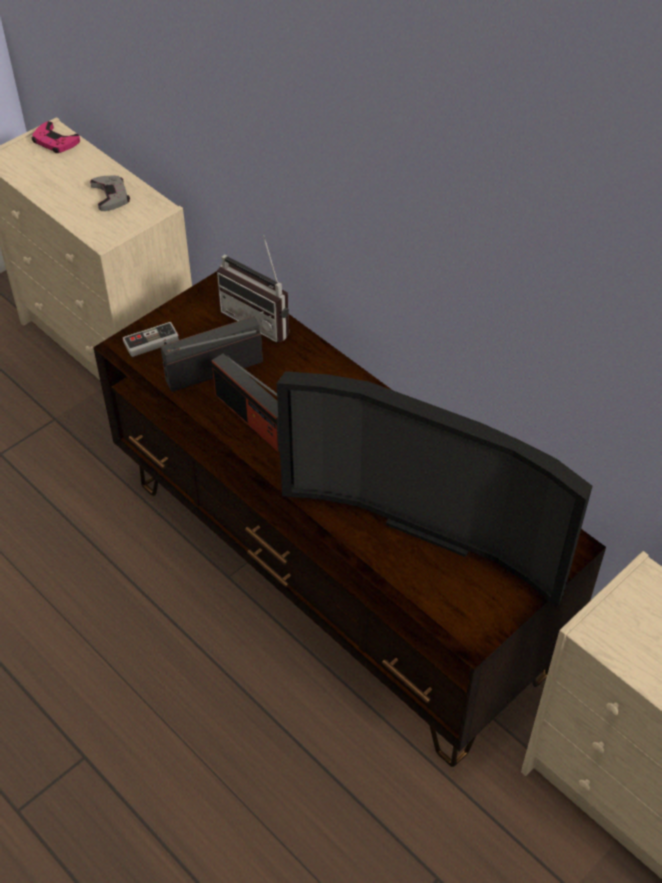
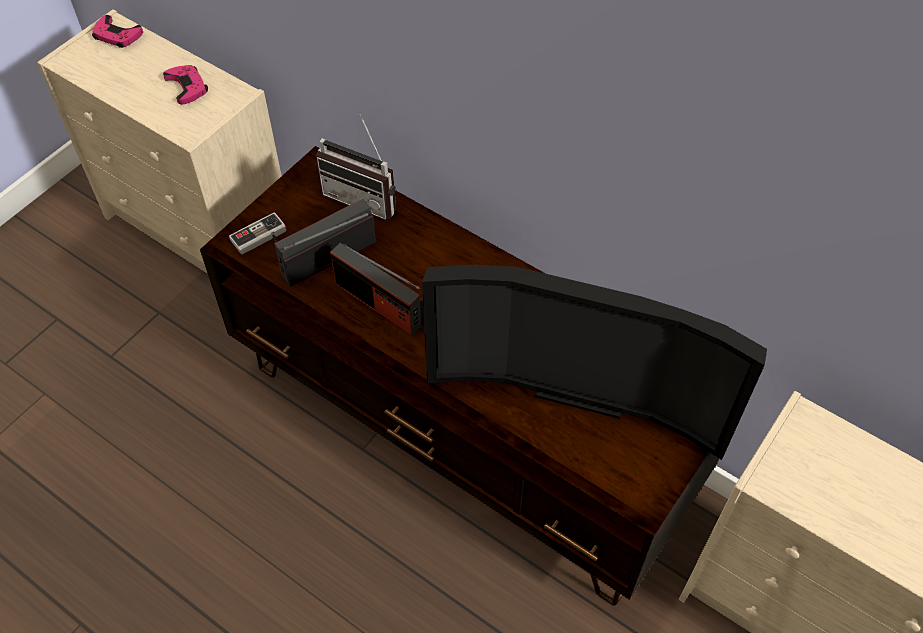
camera: 10 degrees left, 5 degrees up
(111, 196) = (187, 87): grey game controller -> pink game controller

